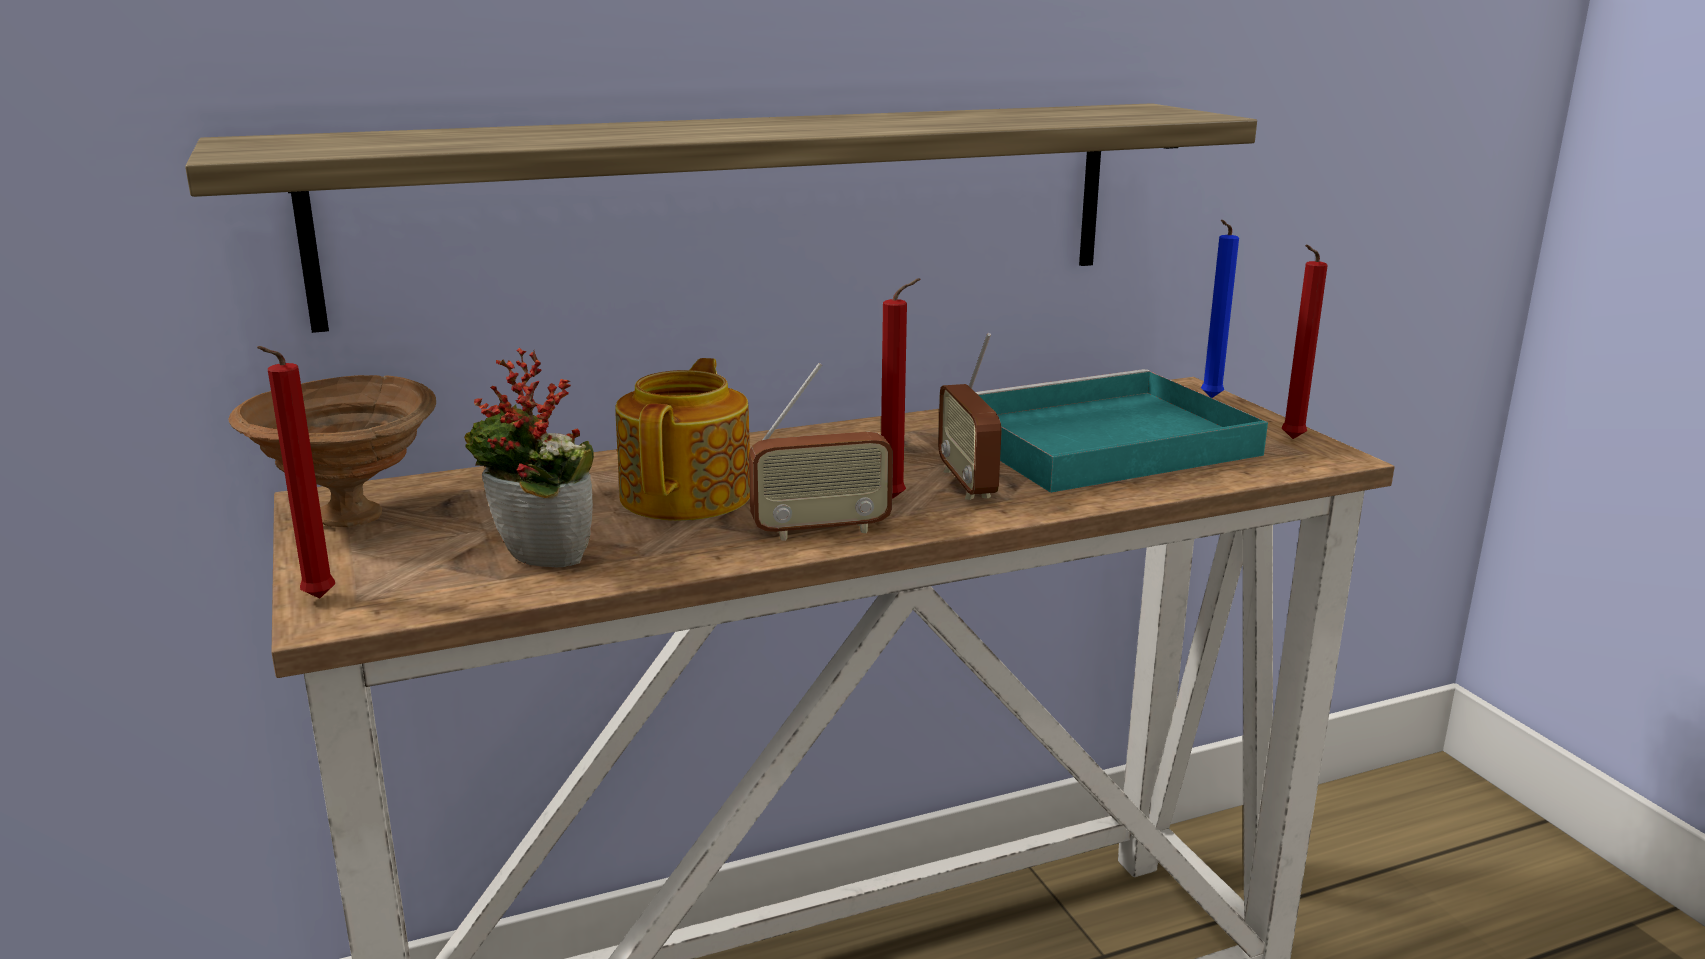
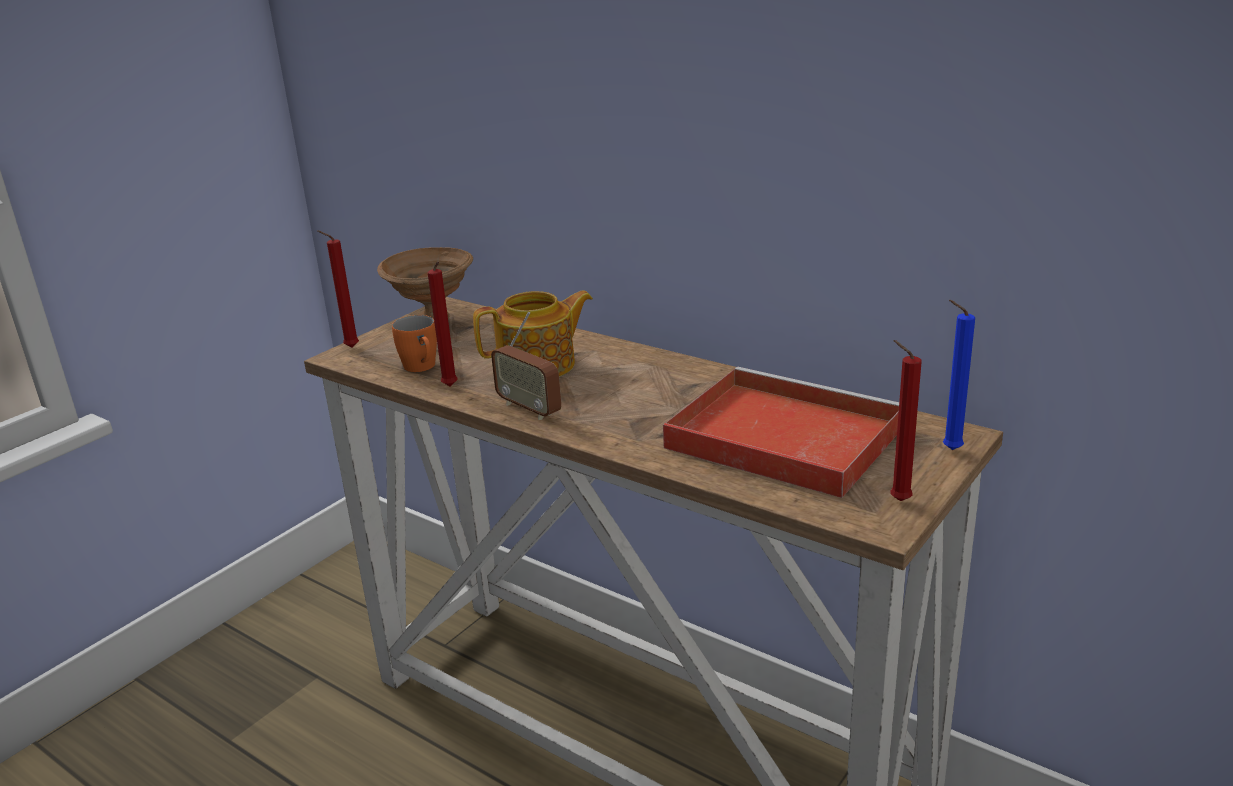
camera: 60 degrees right, 5 degrees up
(536, 564) = (422, 368): potted plant -> orange mug
(741, 208) = (657, 203): shelf -> none
(896, 499) = (596, 412): red candle -> red candle (451, 387)
(968, 483) = (646, 422): radio -> none
(1097, 442) = (779, 437): turquoise tray -> red tray

